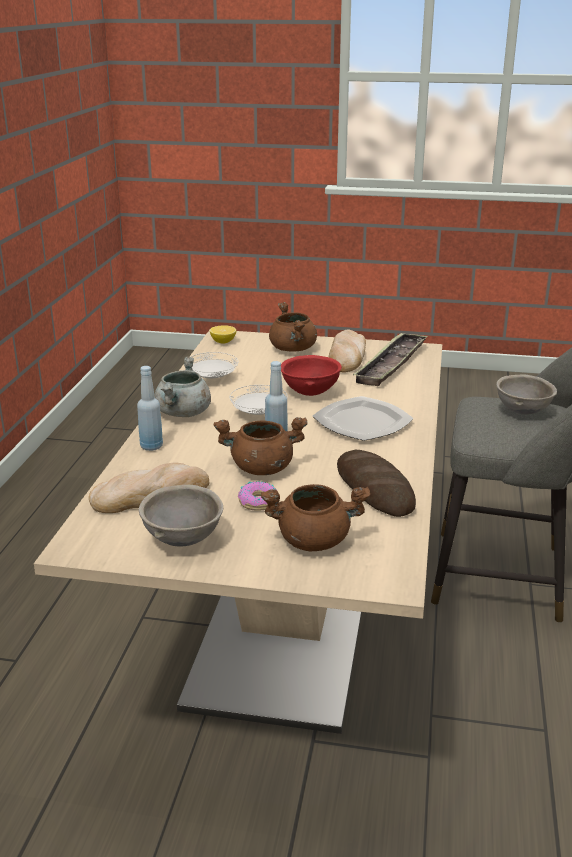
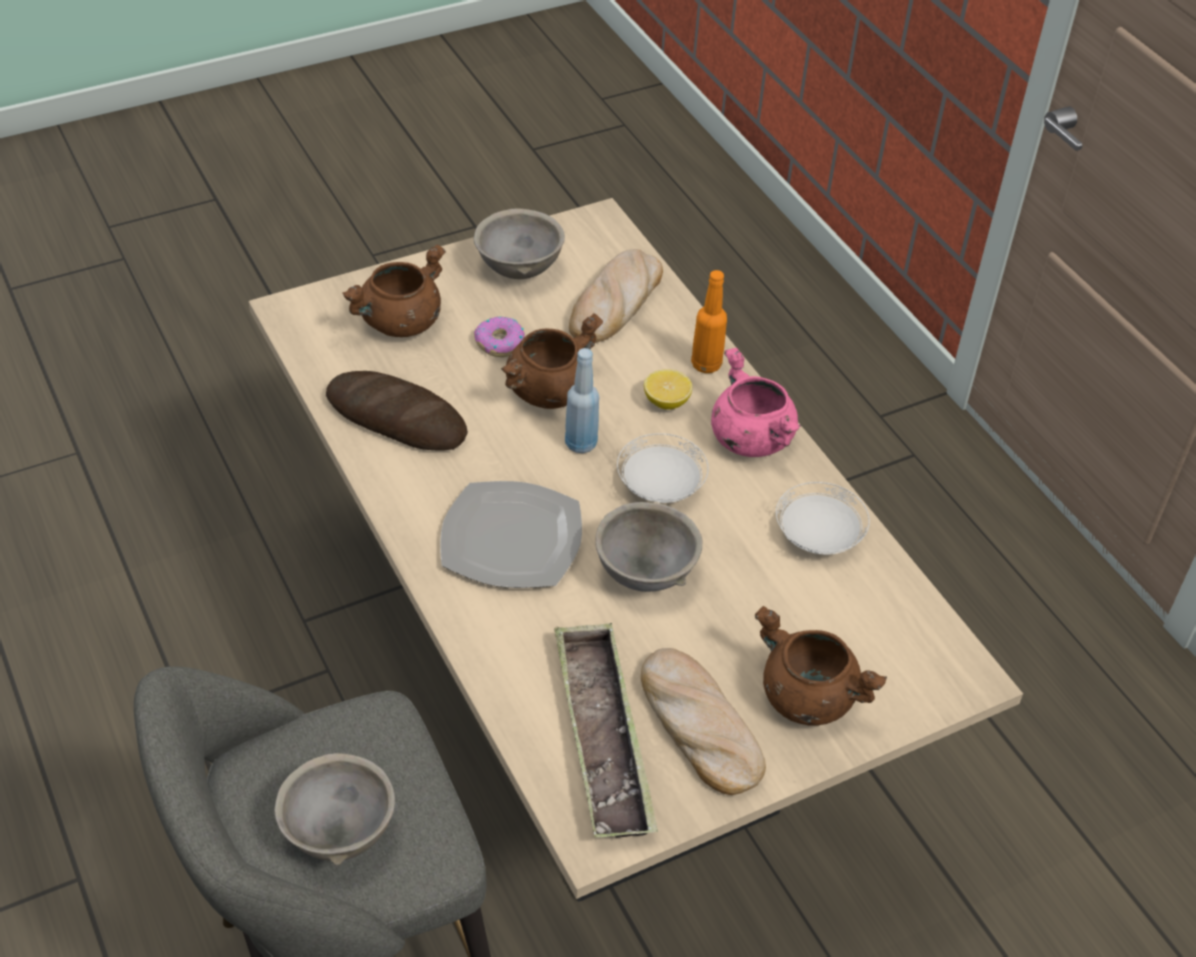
camera: 140 degrees right, 20 degrees up
(151, 446) = (706, 364): blue bottle -> orange bottle
(183, 413) = (750, 438): grey cooking pot -> pink cooking pot
(223, 341) = (941, 656): lemon -> lemon (666, 402)
(309, 393) = (646, 573): red bowl -> grey bowl

